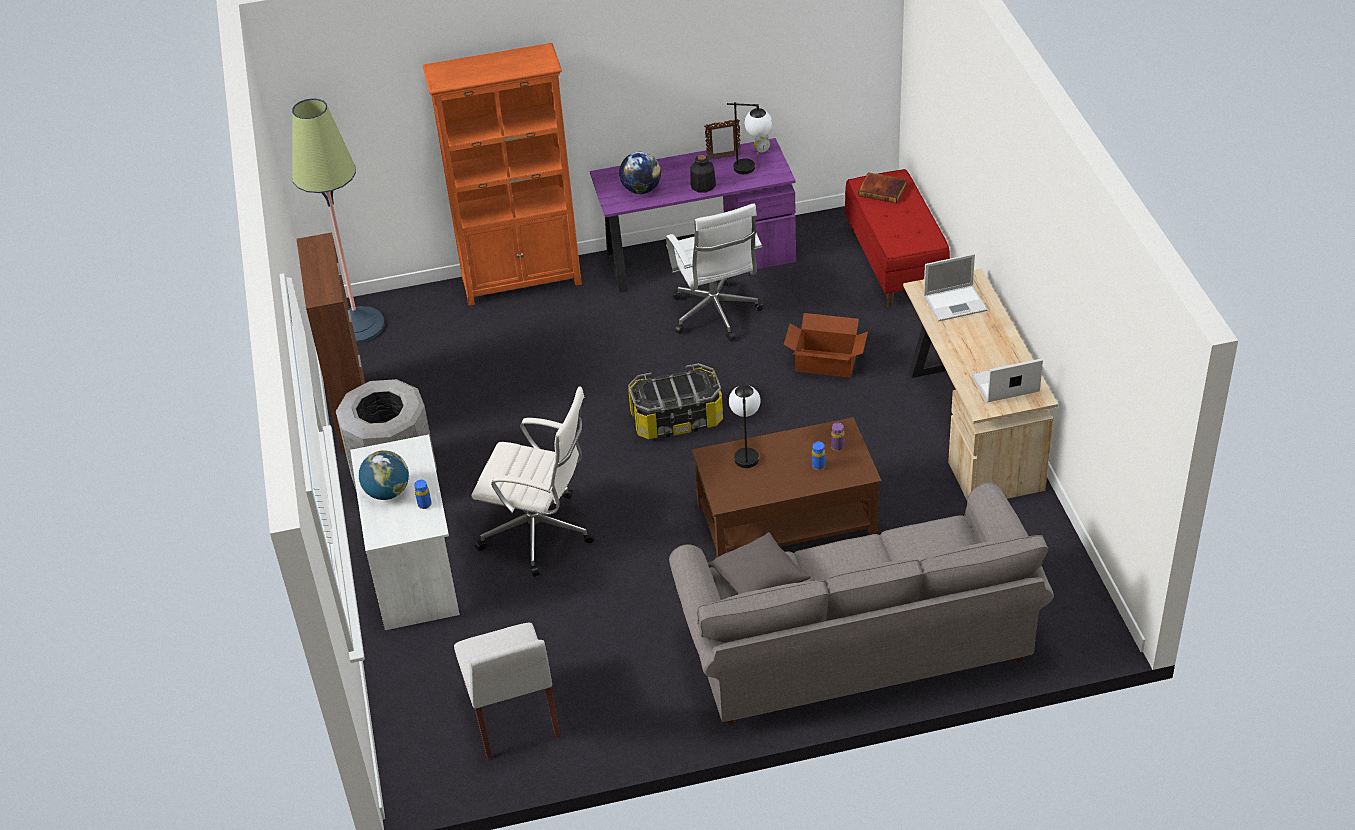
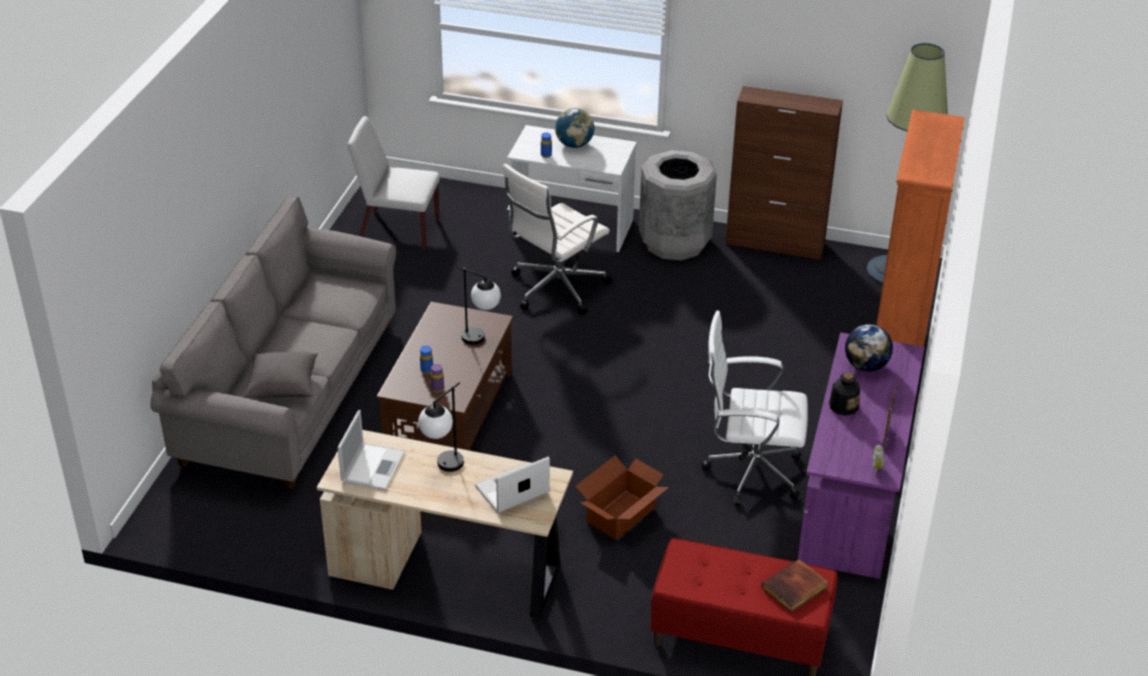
camera: 115 degrees right, 5 degrees down
(676, 419) = (623, 397): storage box -> none
(753, 168) = (850, 450): table lamp -> table lamp (443, 469)
(758, 580) = (343, 296): grey pillow -> grey pillow (283, 386)
(956, 303) = (511, 490): laptop -> laptop turned 45 degrees clockwise

